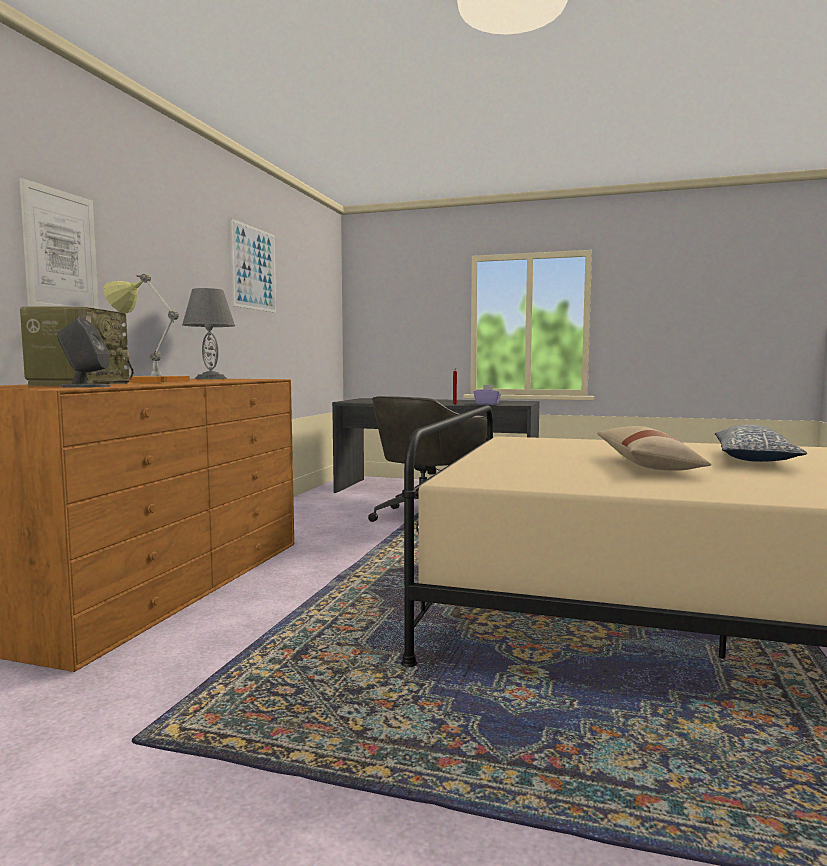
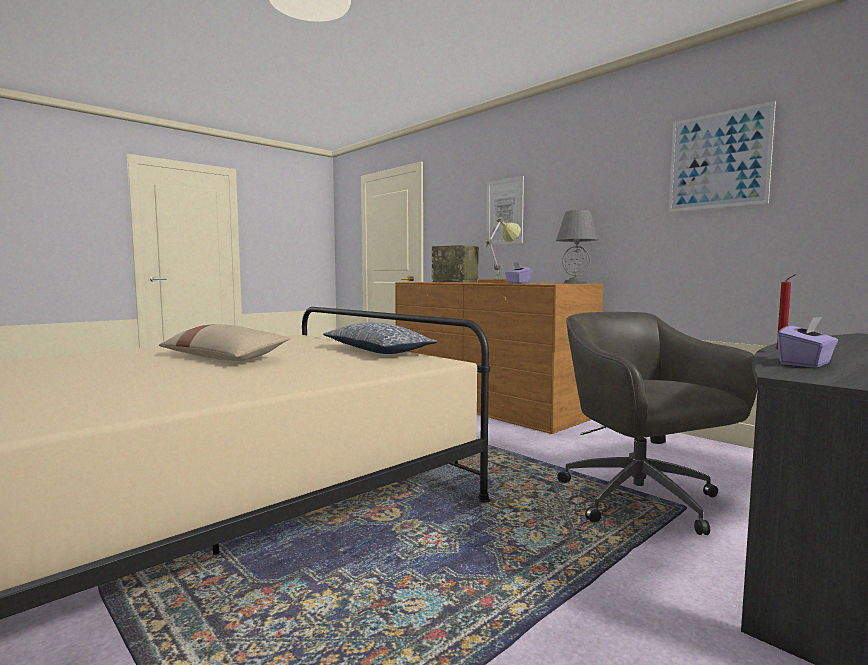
camera: 120 degrees right, 0 degrees up
(85, 386) = (419, 282): grey speaker -> none
(219, 380) = (517, 283): none -> purple tissue box
(754, 459) = (129, 381): pillow -> pillow (376, 352)

